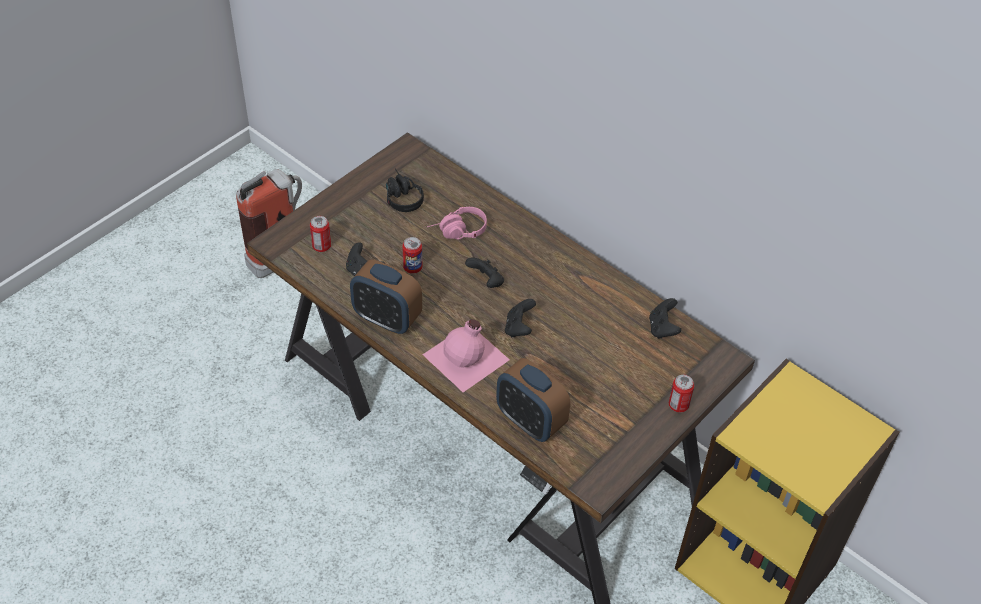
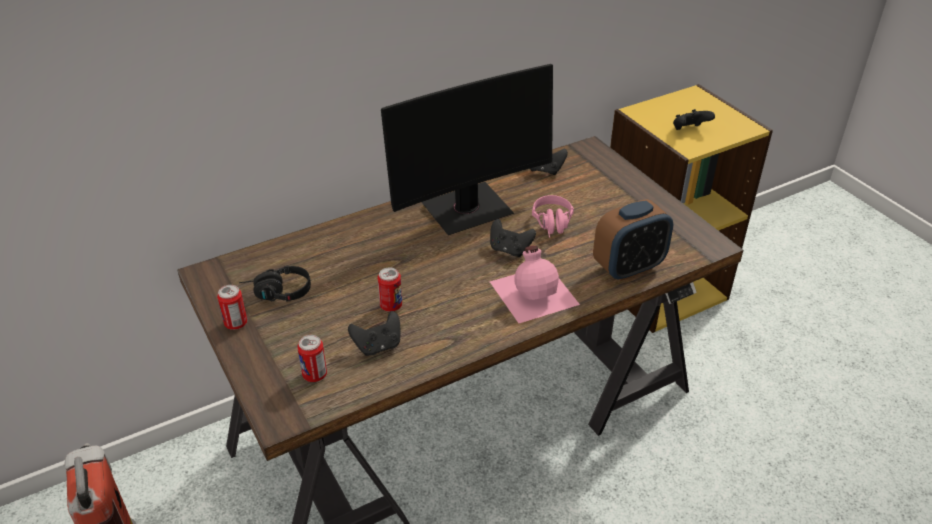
camera: 70 degrees left, 10 degrees down
(387, 319) = (456, 340): alarm clock -> none
(457, 232) = (357, 263): pink headphones -> pink headphones (553, 226)
(486, 281) = (438, 258): black game controller -> black game controller (689, 130)
(565, 285) = (467, 210): none -> monitor
(678, 405) = (632, 182): can -> can (236, 323)

